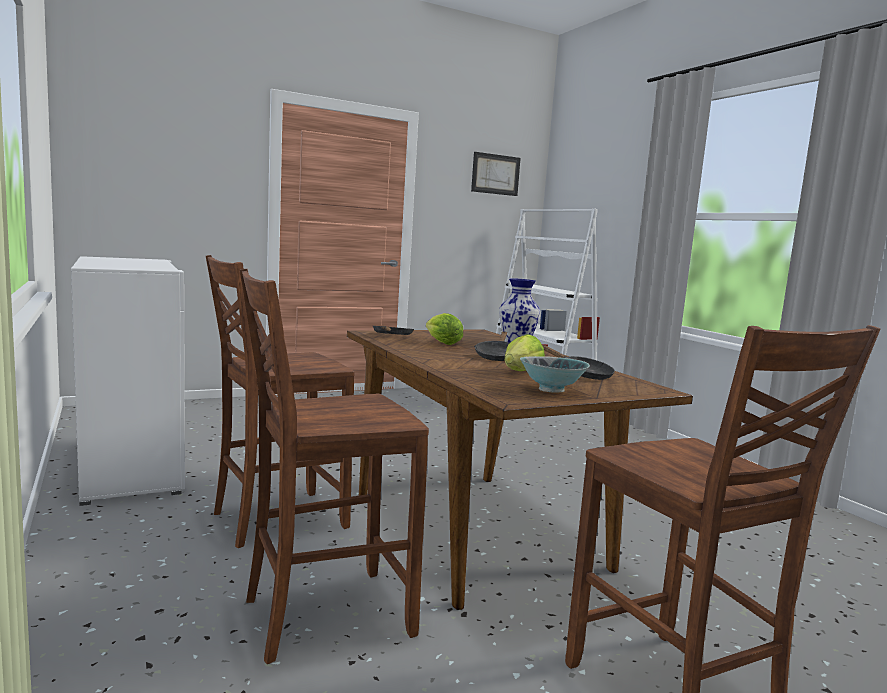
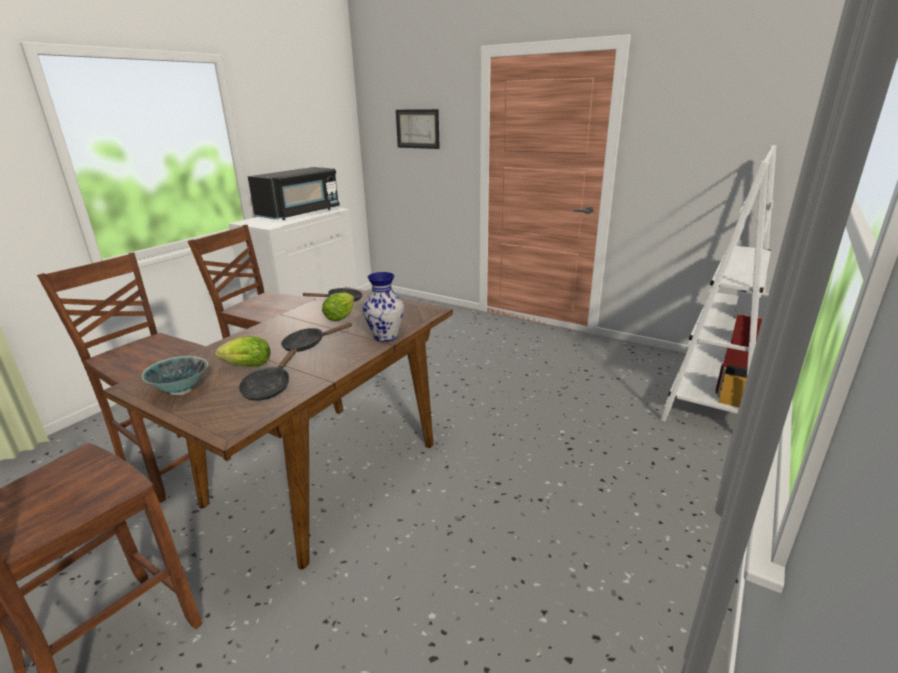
camera: 60 degrees right, 15 degrees up
(131, 262) = (300, 214): none -> black microwave
(495, 174) = (742, 97): picture -> picture (417, 129)

